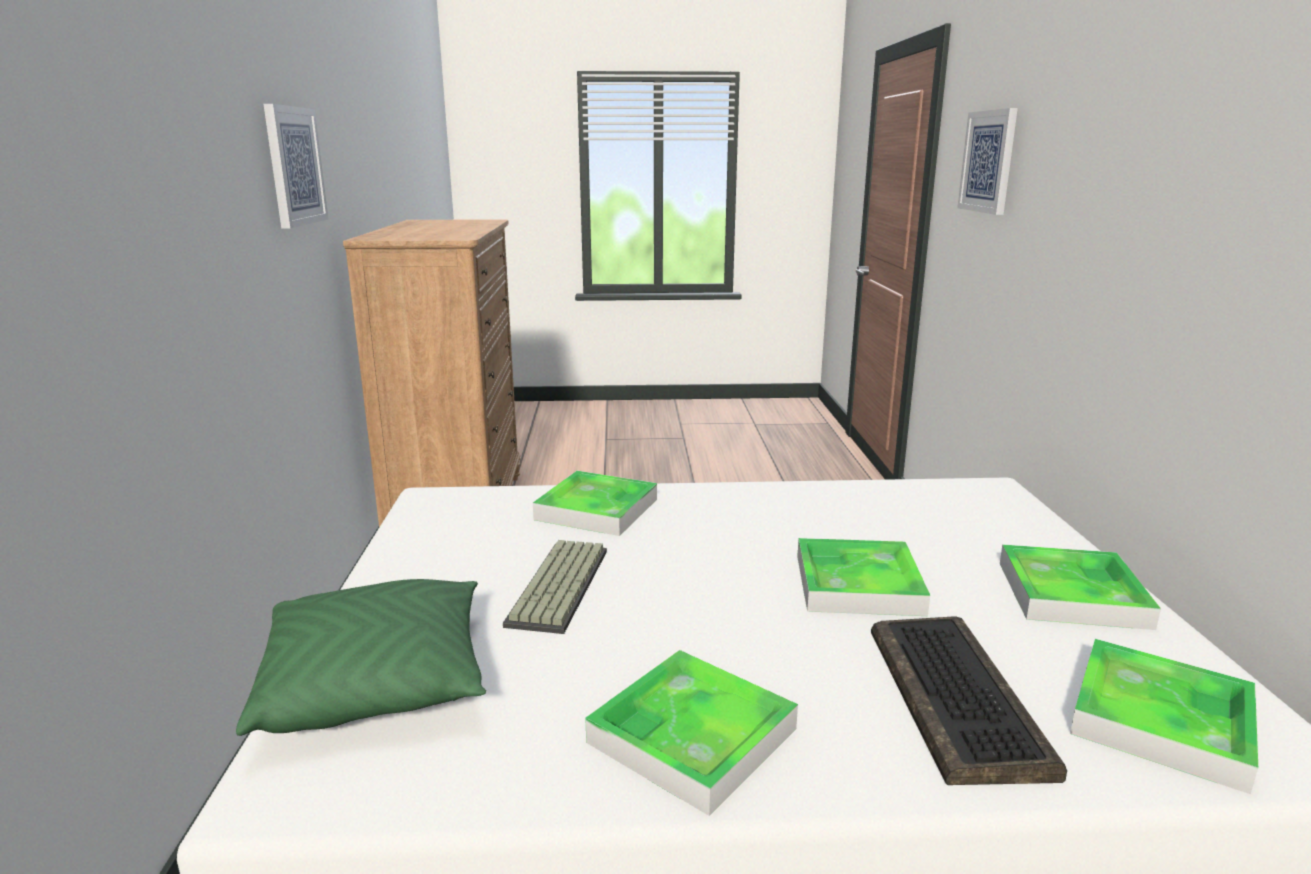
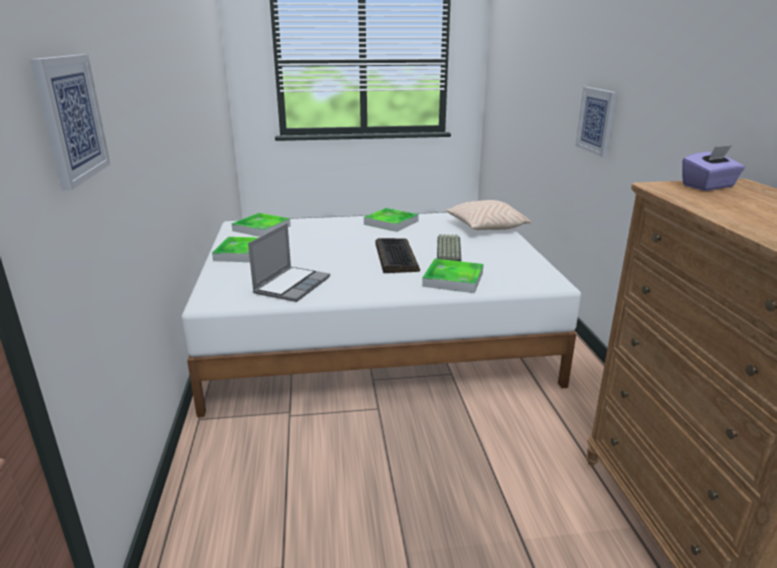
camera: 175 degrees right, 5 degrees up
(294, 166) = (718, 98): picture -> picture (596, 121)
(377, 682) = (485, 227): green pillow -> beige pillow
(413, 237) = (708, 186): none -> purple tissue box
(858, 584) = (328, 253): tray -> none
(884, 509) = (292, 285): none -> laptop
(958, 700) = (315, 229): keyboard -> keyboard (395, 257)

